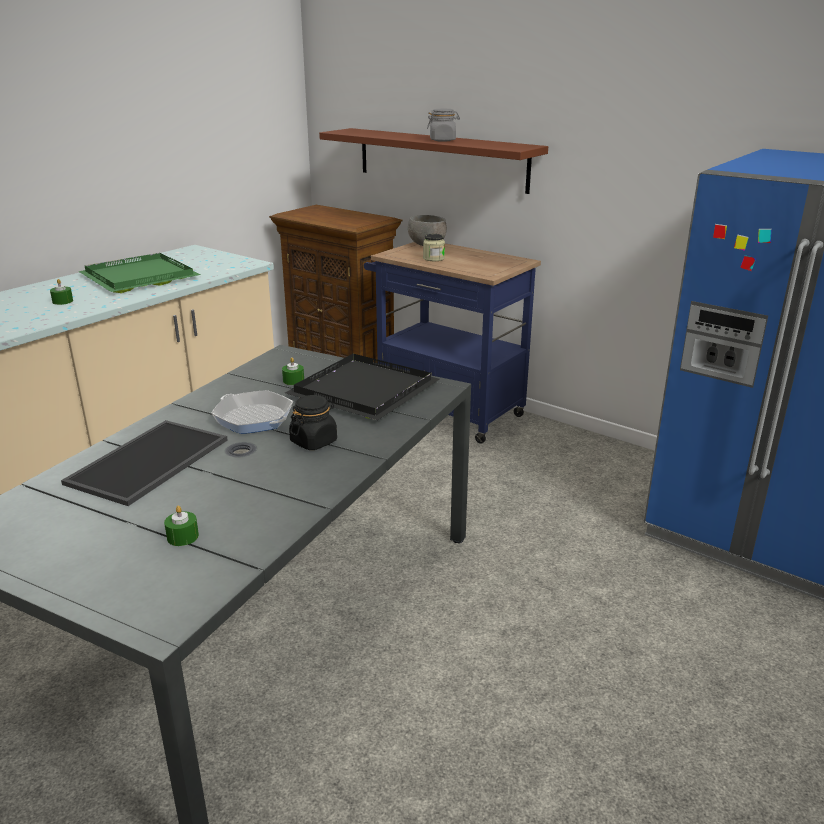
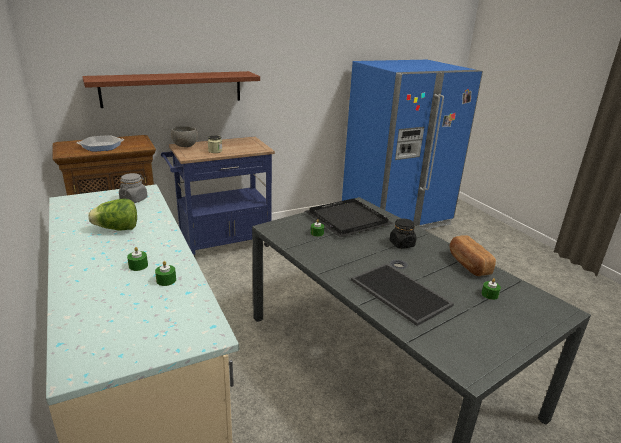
camera: 65 degrees left, 0 degrees up
(37, 316) = (166, 280): none -> green candle
(138, 278) = (117, 229): green tray -> lettuce
(254, 418) = (361, 253): frying pan -> frying pan (101, 146)
(284, 507) = (468, 264): none -> bread
(443, 140) = (192, 75): grey jar -> grey jar (134, 199)

